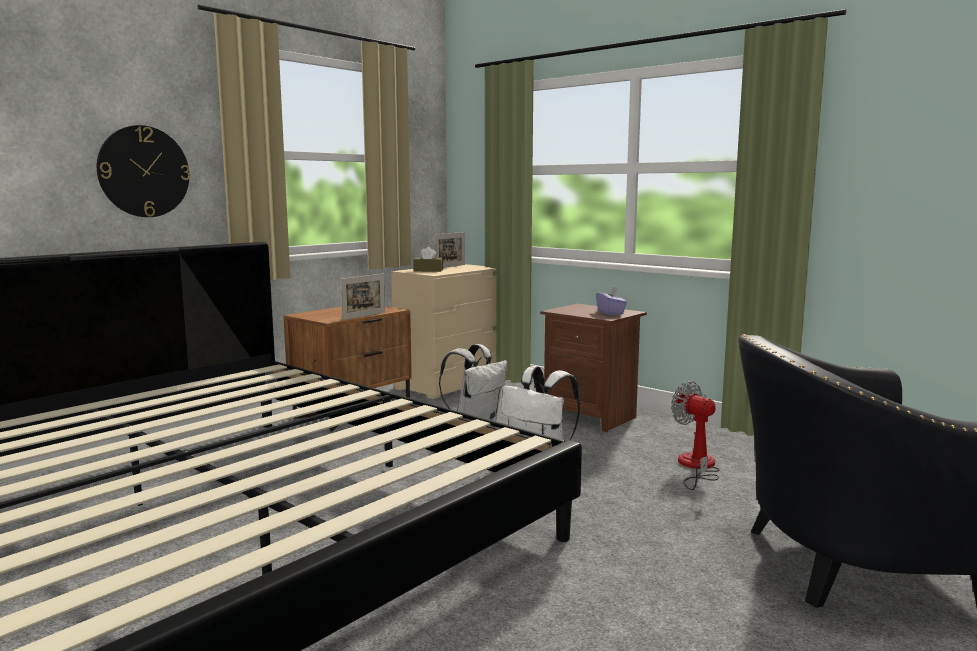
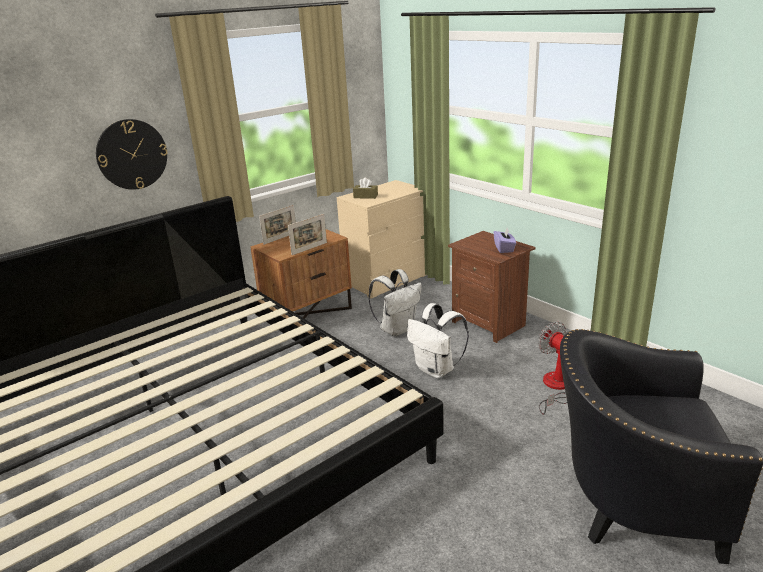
camera: 10 degrees right, 15 degrees up
(450, 266) = (386, 187): picture frame -> picture frame (280, 238)

